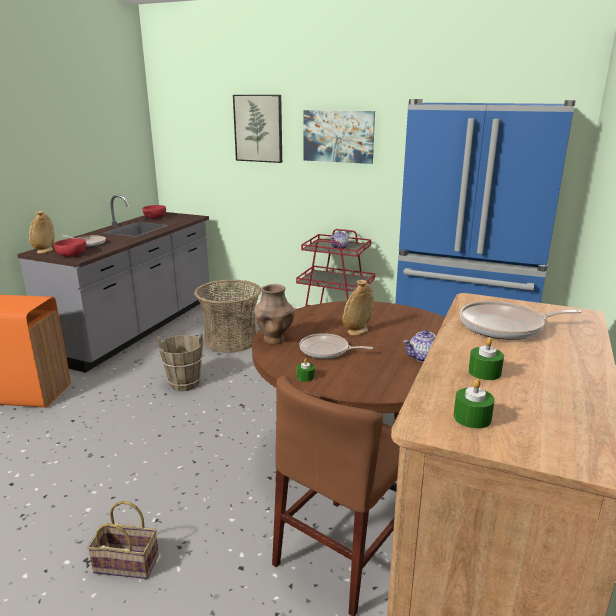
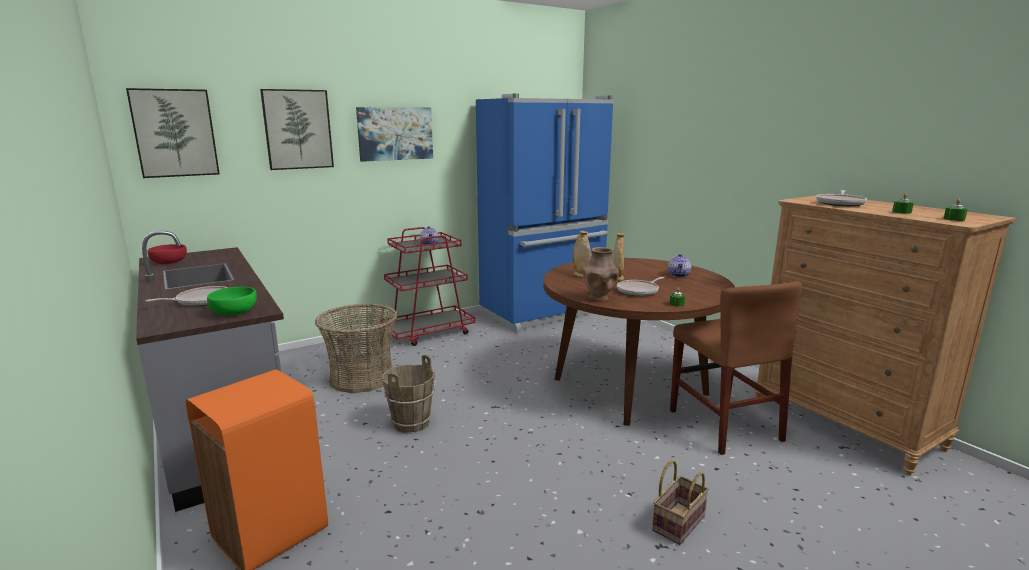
camera: 55 degrees left, 5 degrees down
(45, 251) = (173, 323): beige vase -> beige vase (581, 275)
(72, 255) = (234, 312): red bowl -> green bowl
(184, 127) = (175, 133): none -> picture

